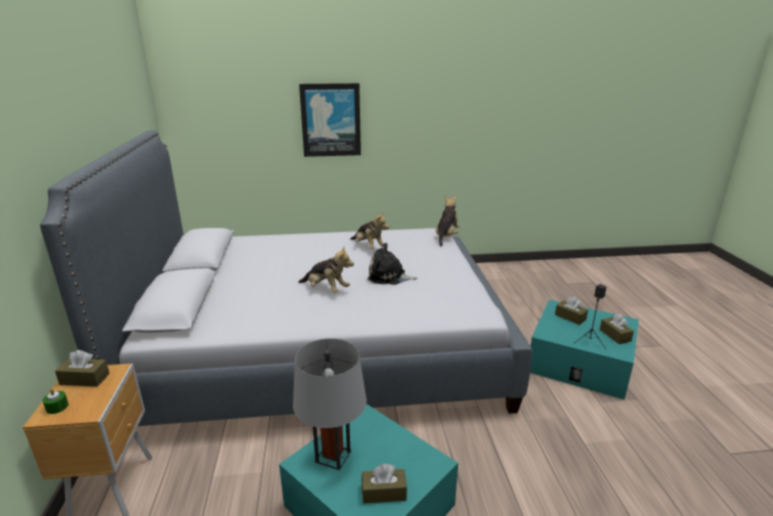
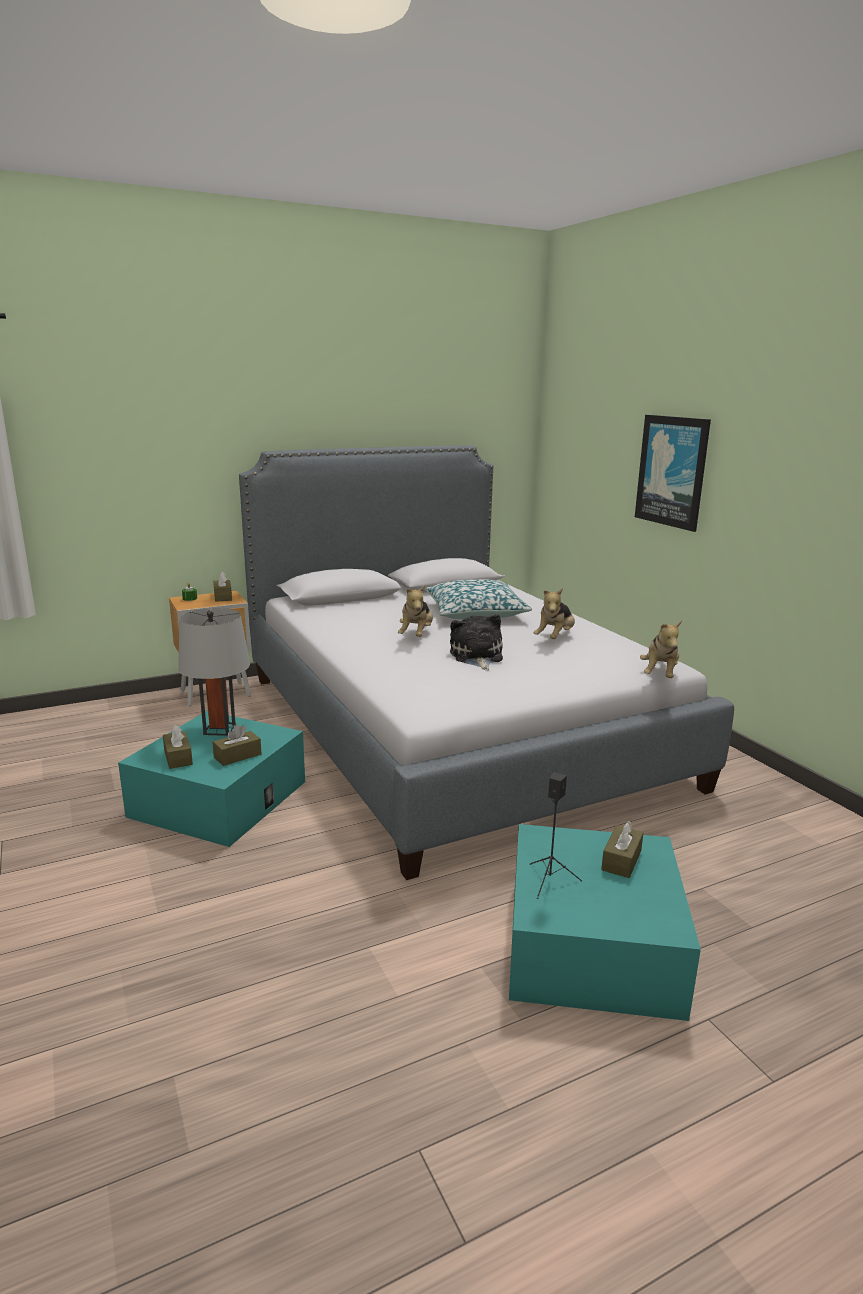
camera: 70 degrees right, 5 degrees down
(291, 259) = (475, 612): none -> pillow
(446, 236) = (660, 674): plush toy -> plush toy turned 105 degrees clockwise
(615, 335) = (598, 911): brown tissue box -> brown tissue box (237, 756)

